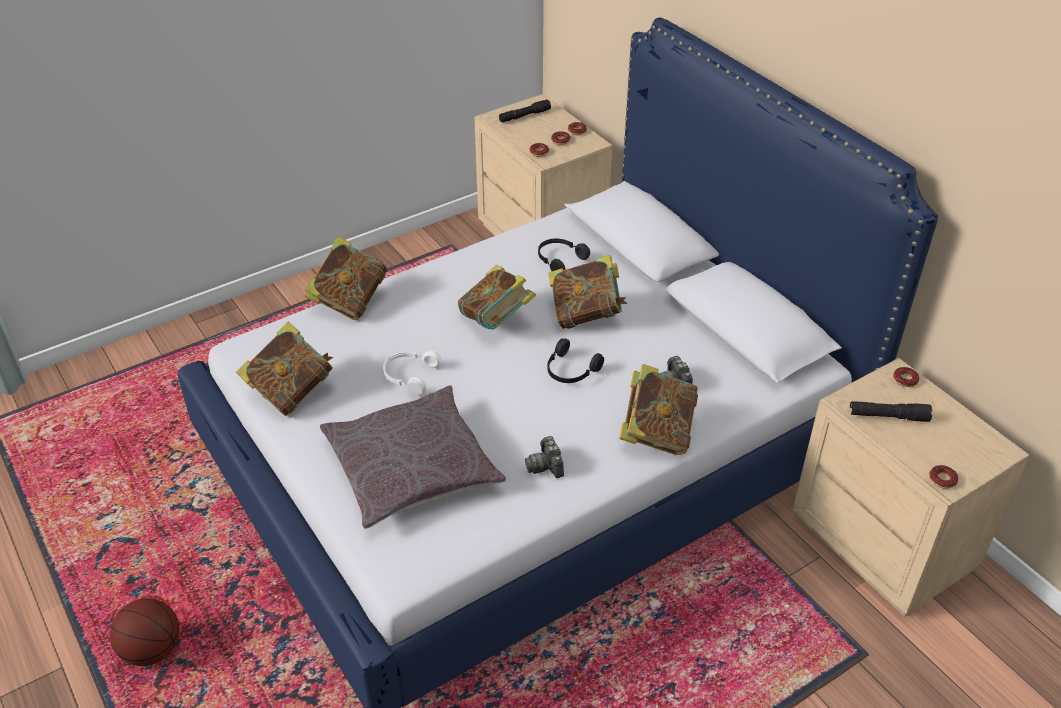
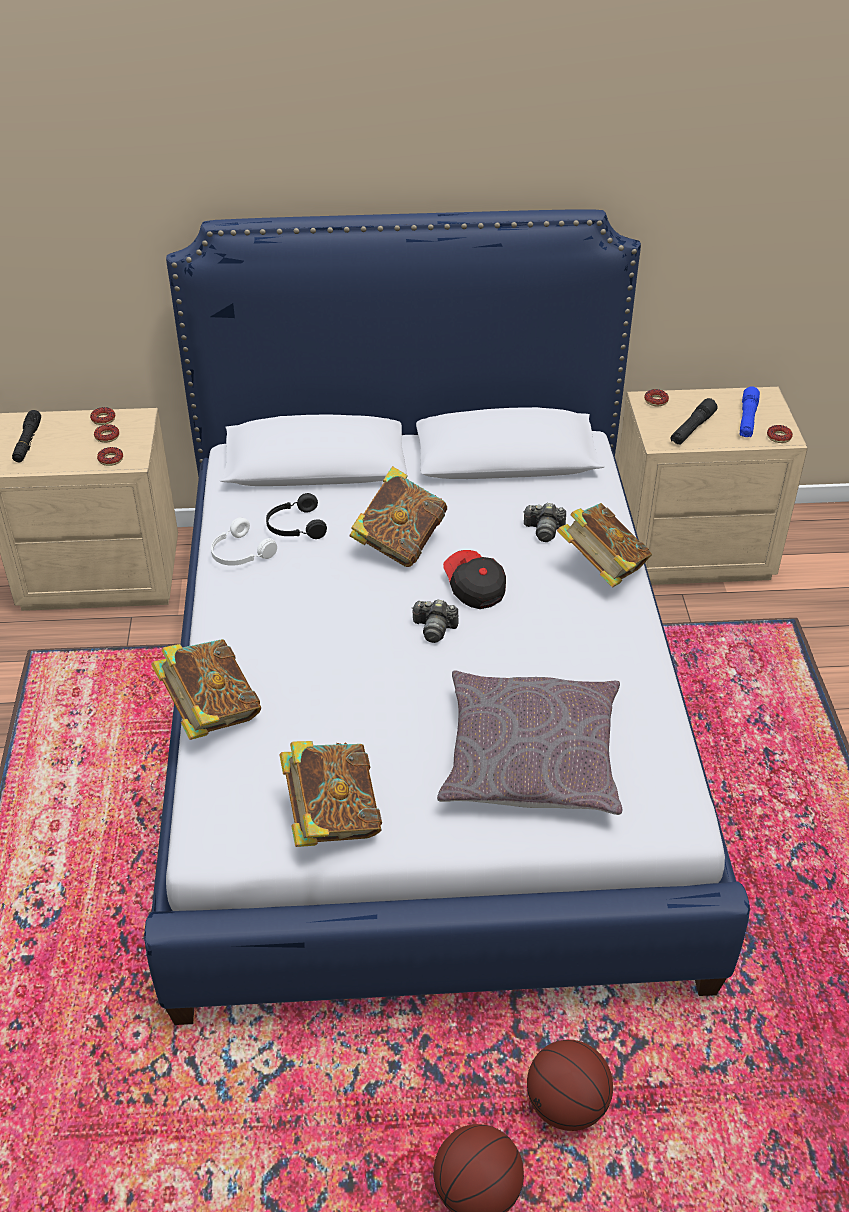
camera: 60 degrees left, 0 degrees up
(240, 675) = (566, 1105): none -> basketball
(409, 376) = (388, 707): white headphones -> white headphones (240, 554)
(496, 321) = (354, 608): book -> none
(546, 465) = (595, 657): camera -> camera (434, 629)
(570, 371) = (474, 588): black headphones -> cap
(946, 449) = (747, 419): none -> blue flashlight

